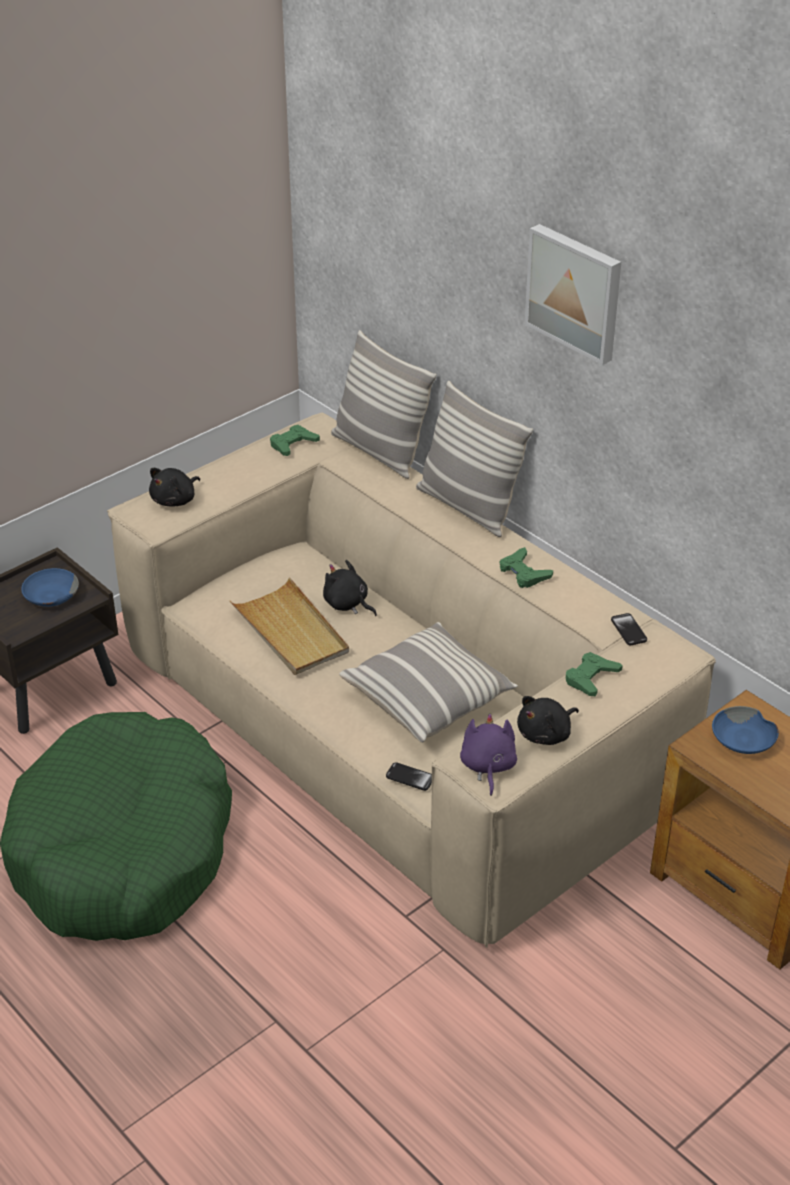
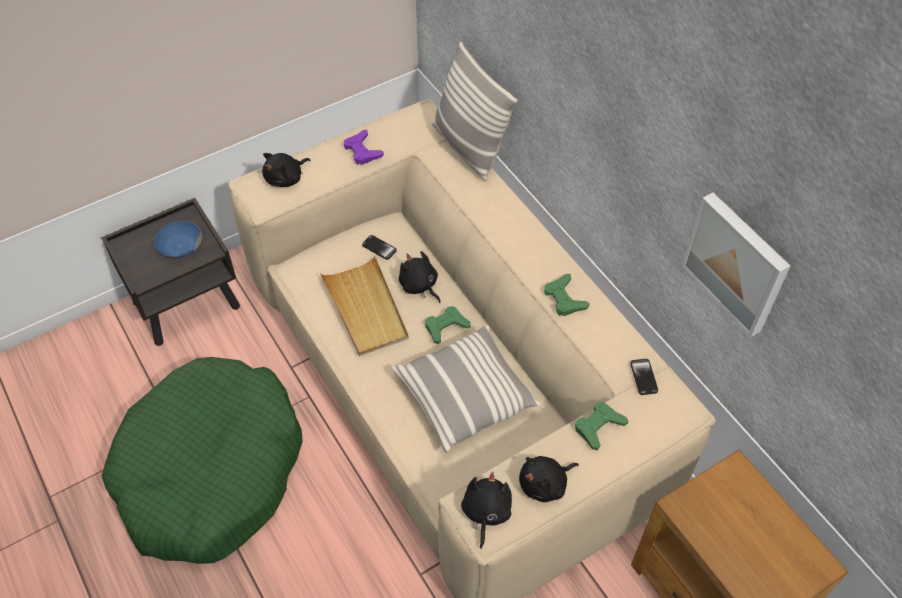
camera: 10 degrees right, 15 degrees up
(258, 466) = (362, 151): none -> purple game controller
(293, 444) = (397, 131): green game controller -> green game controller (446, 327)
(410, 777) = (432, 479): phone -> phone (379, 248)
(468, 507) = (531, 218): pillow -> none
(487, 767) = (485, 512): purple plush toy -> black plush toy
(575, 292) = (638, 77): picture -> picture (737, 262)
(743, 740) = (724, 507): blue bowl -> none

